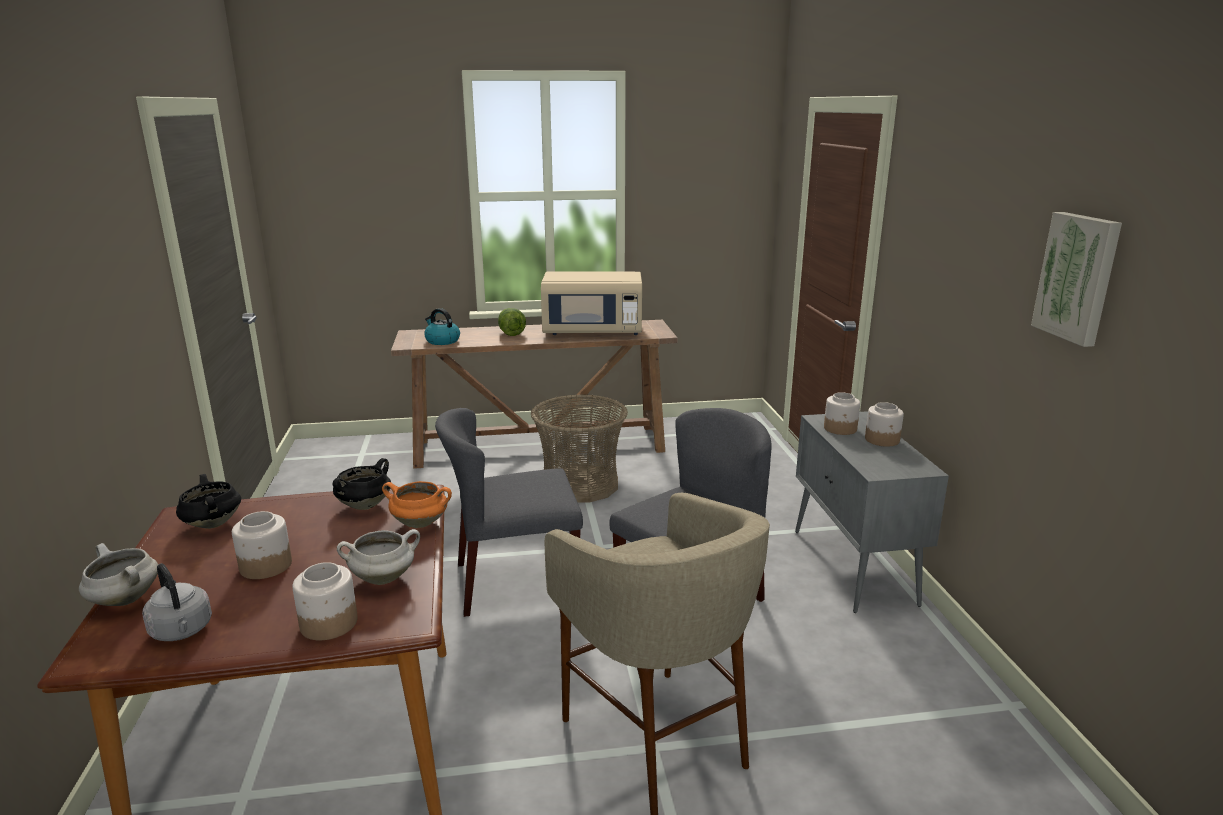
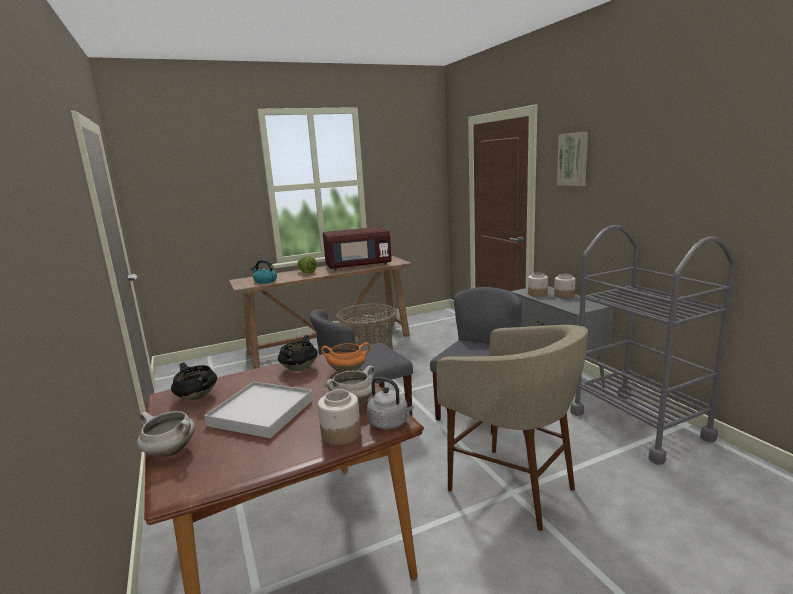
camera: 15 degrees left, 5 degrees down
(182, 631) = (236, 460): grey kettle -> grey kettle (390, 423)
(265, 566) = (261, 412): jar -> white tray
(593, 332) = (358, 266): beige microwave -> red microwave
(931, 687) = (638, 425): none -> grey cart
(1078, 277) = (690, 175): picture -> picture (573, 159)

